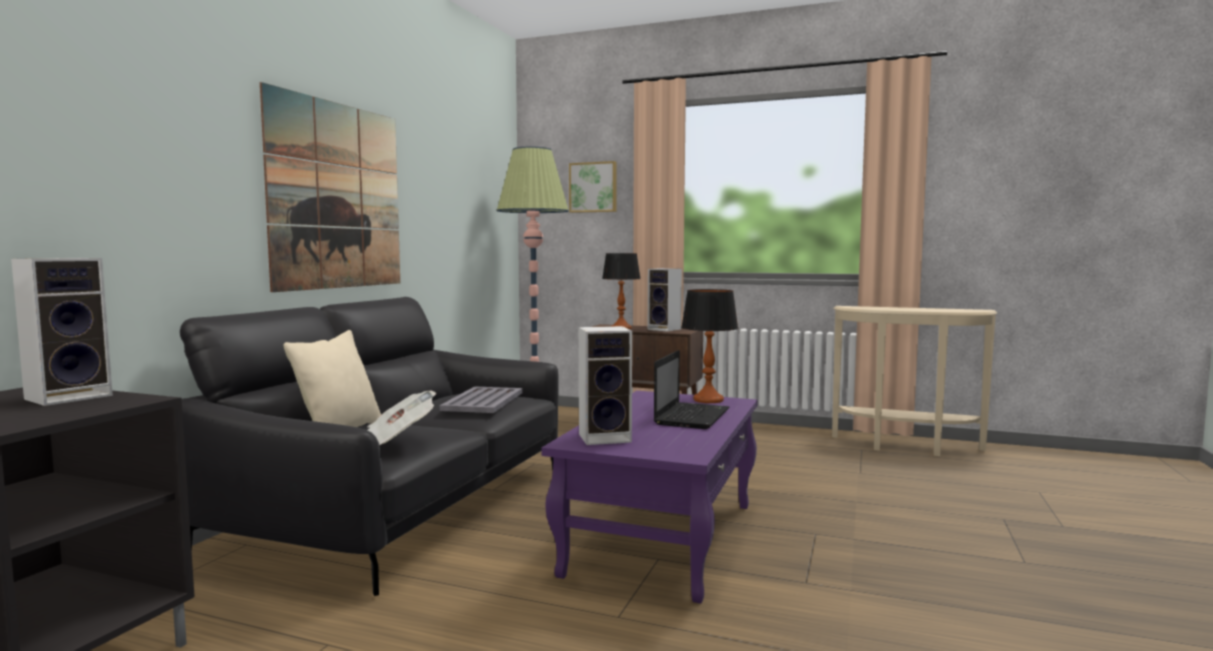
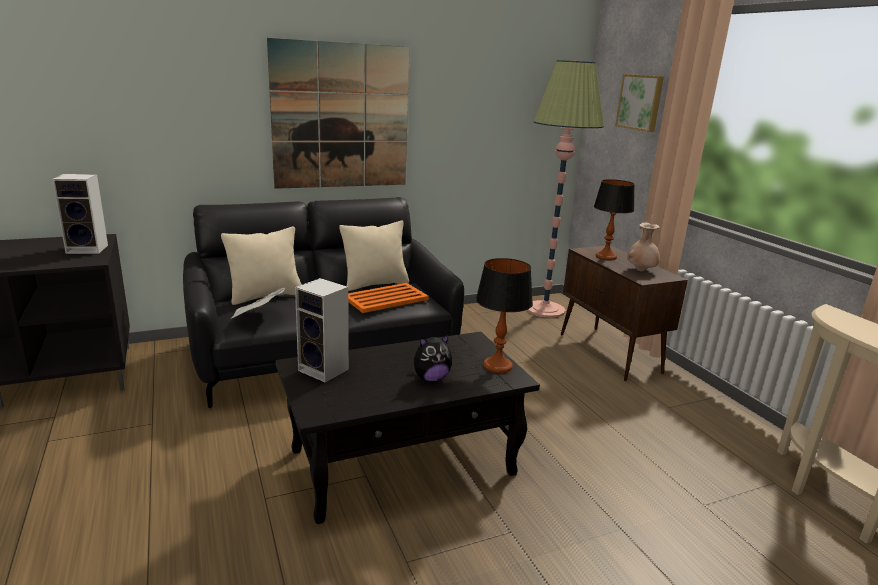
camera: 45 degrees right, 15 degrees up
(433, 399) = (375, 284): none -> beige pillow
(482, 401) = (385, 299): grey tray -> orange tray
(663, 537) = (404, 461): purple coffee table -> black coffee table
(665, 329) = (640, 271): speaker -> beige vase
(692, 416) = (431, 378): laptop -> plush toy

